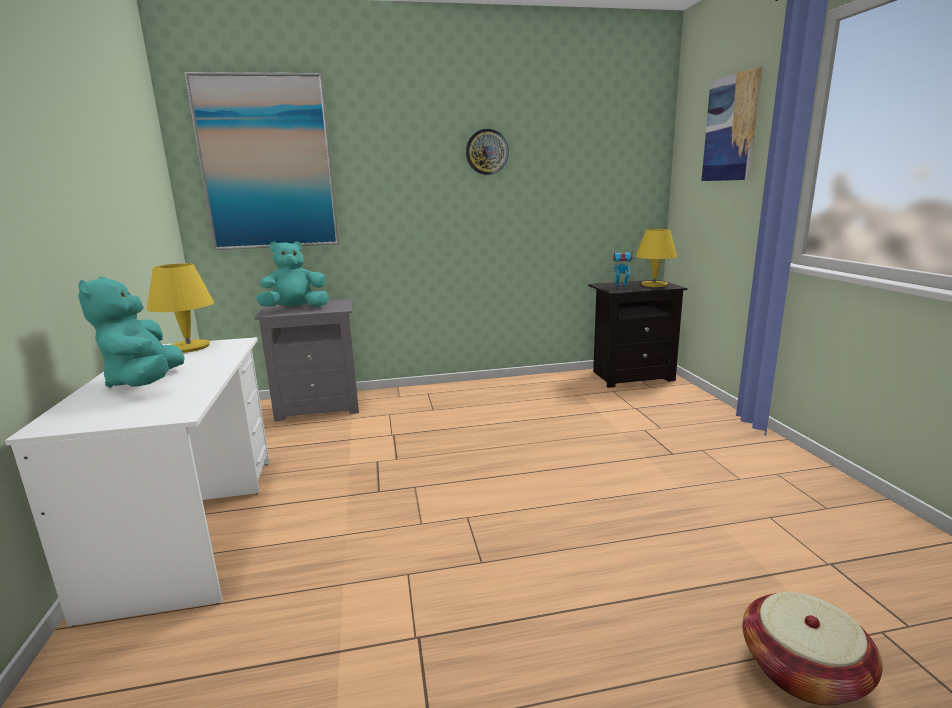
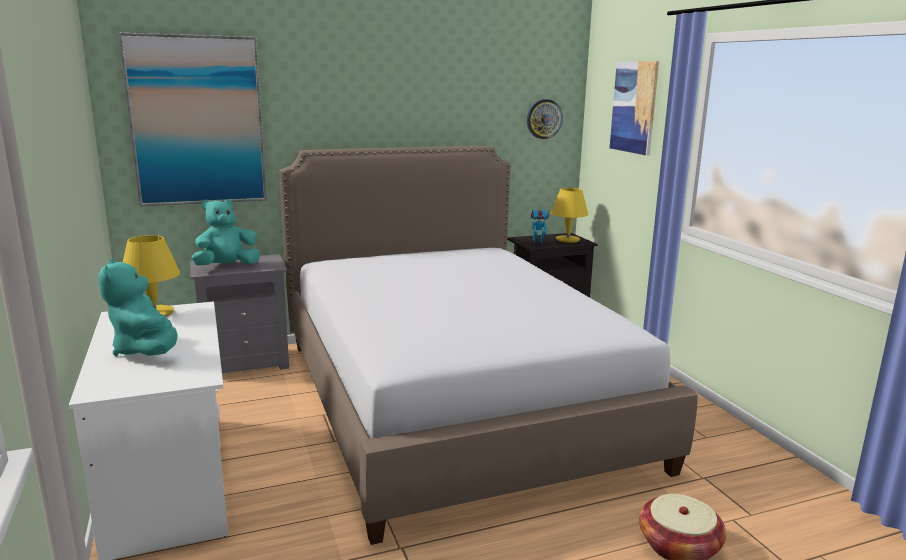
camera: 10 degrees left, 0 degrees up
(487, 152) = (413, 113): wall clock -> wall clock (544, 119)
(519, 450) = (453, 400): none -> bed

